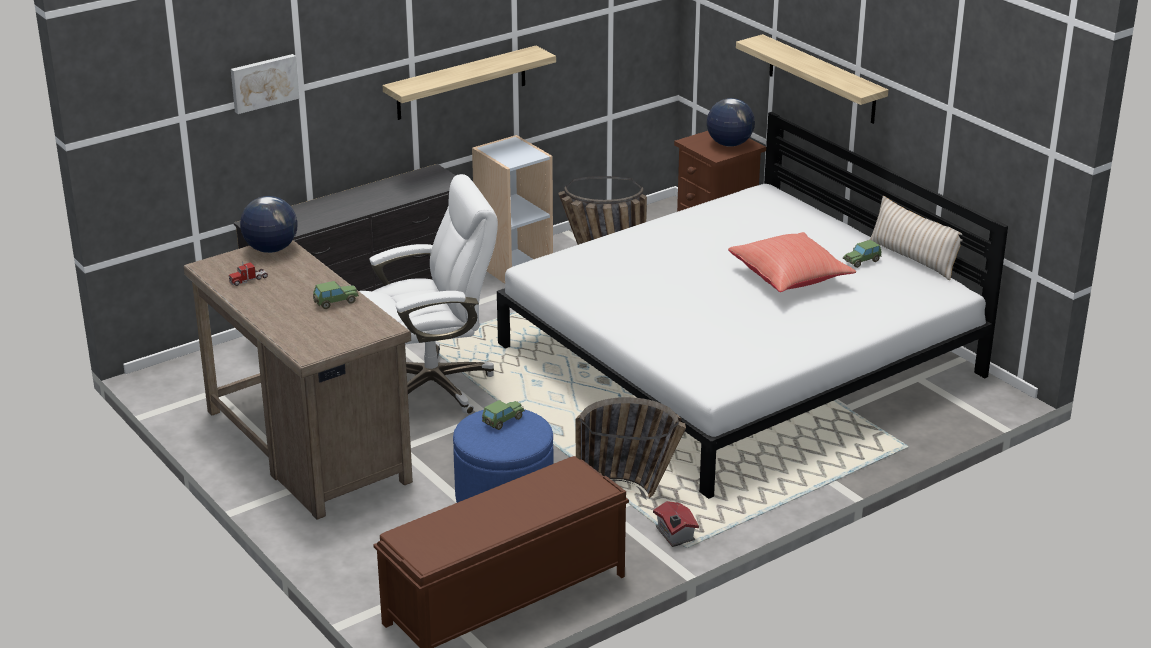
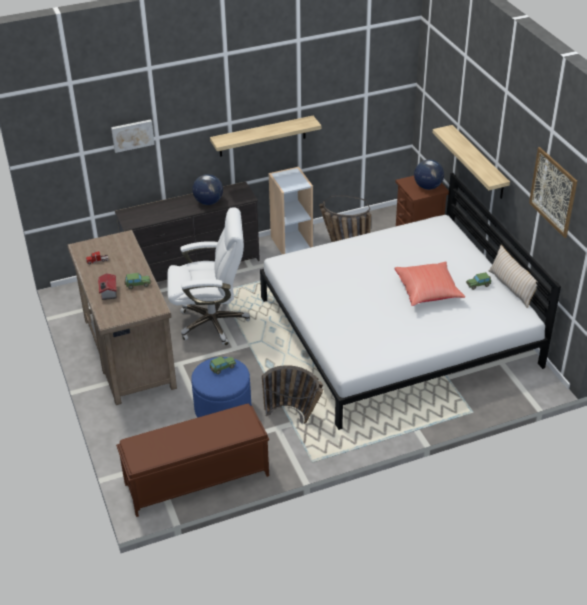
camera: 15 degrees right, 10 degrees up
(271, 249) = (119, 239): globe -> globe (208, 202)
(674, 535) = (309, 452): toy house -> toy house (108, 293)
(976, 76) = (553, 191): none -> picture

